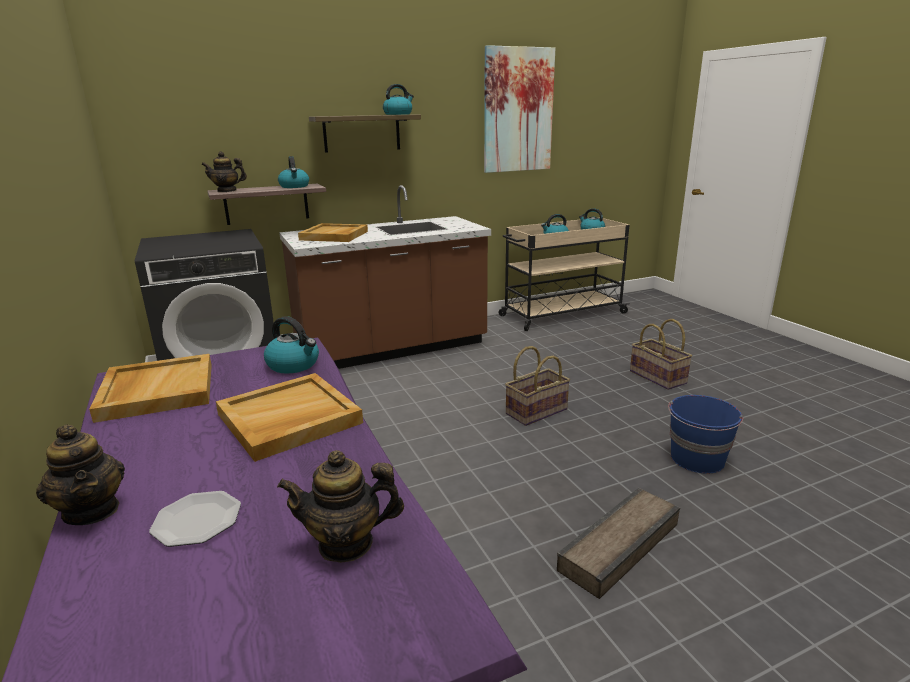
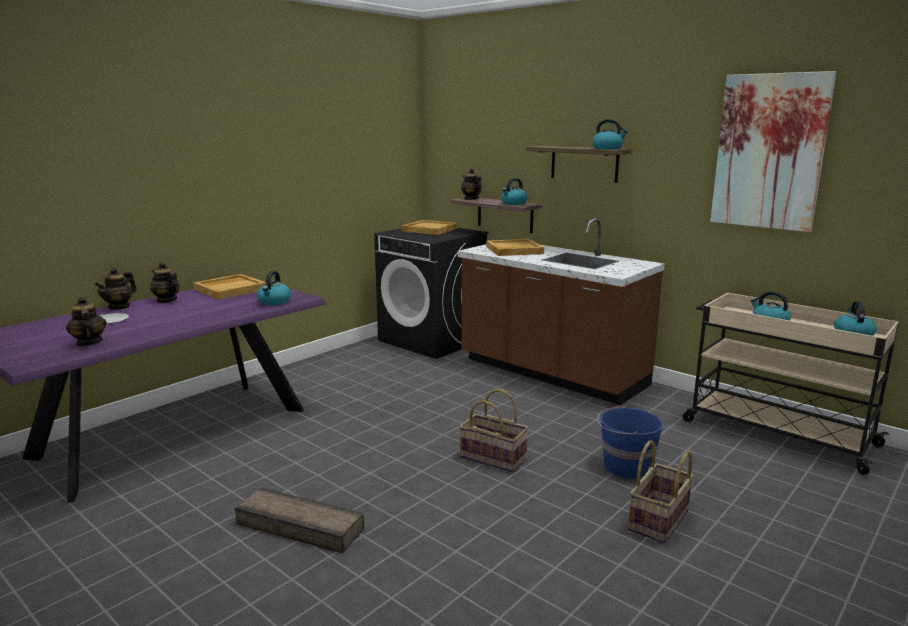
camera: 65 degrees right, 5 degrees down
(131, 452) = (166, 300): none -> teapot
(288, 419) = (202, 314): beige tray -> beige tray (429, 230)
(697, 459) = (467, 560): blue bucket -> blue bucket (626, 466)

